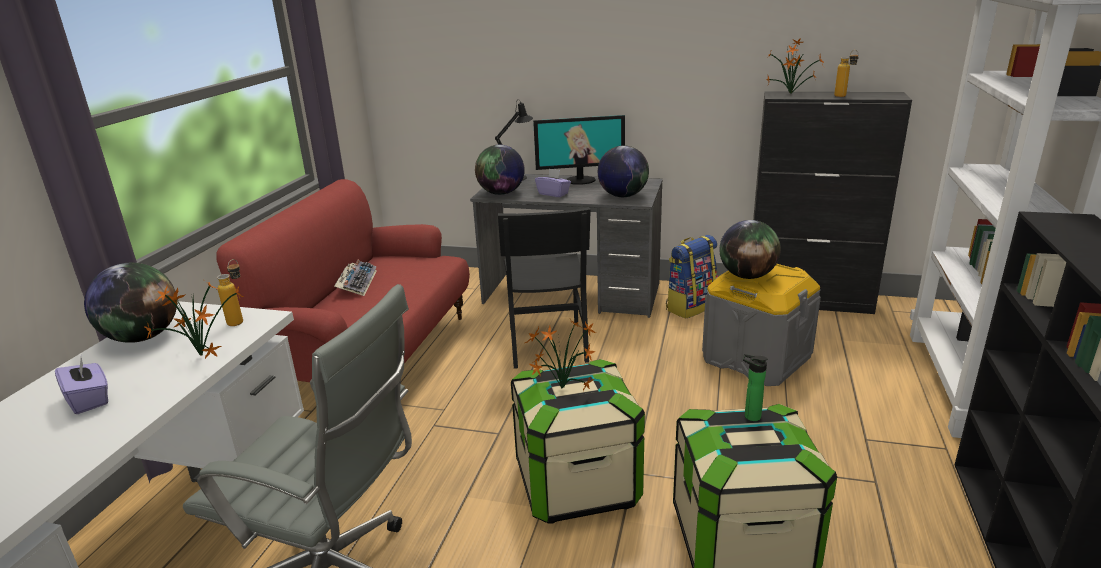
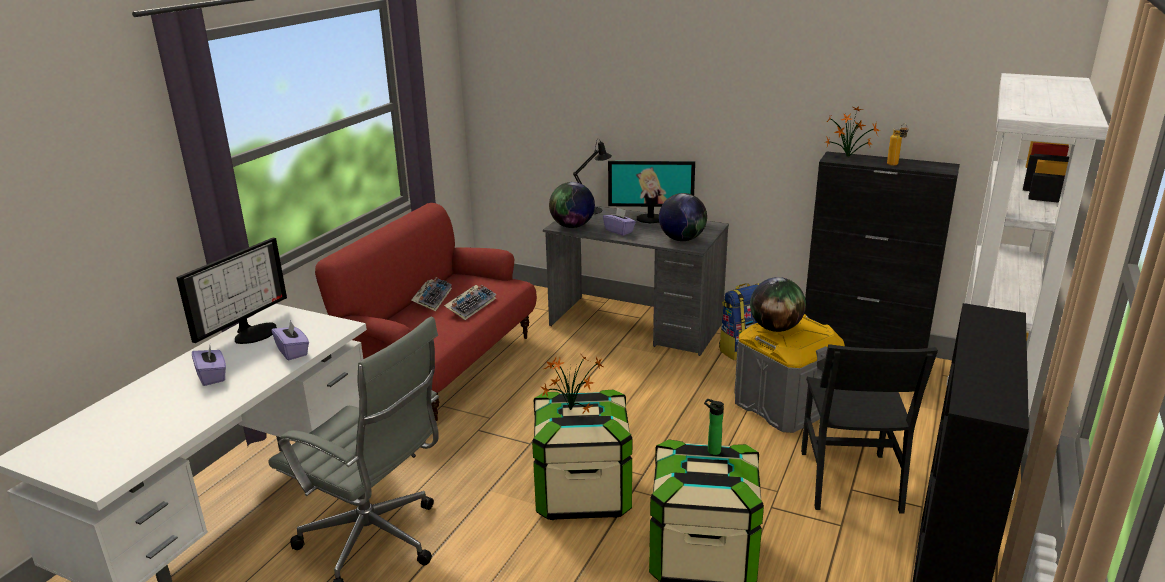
camera: 10 degrees right, 0 degrees up
(143, 337) = (253, 332): globe -> monitor
(201, 355) = (293, 352): potted plant -> purple tissue box
(240, 320) = (325, 326): bottle -> none
(404, 287) = (471, 306): none -> keyboard
(547, 344) = (596, 370): black chair -> black chair (849, 480)

